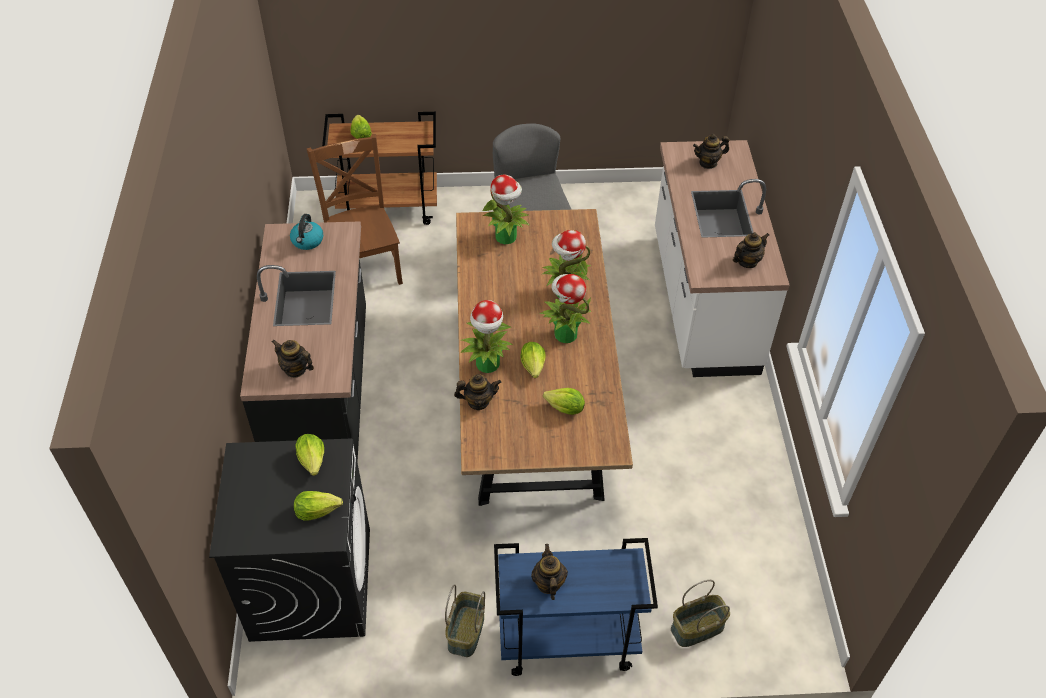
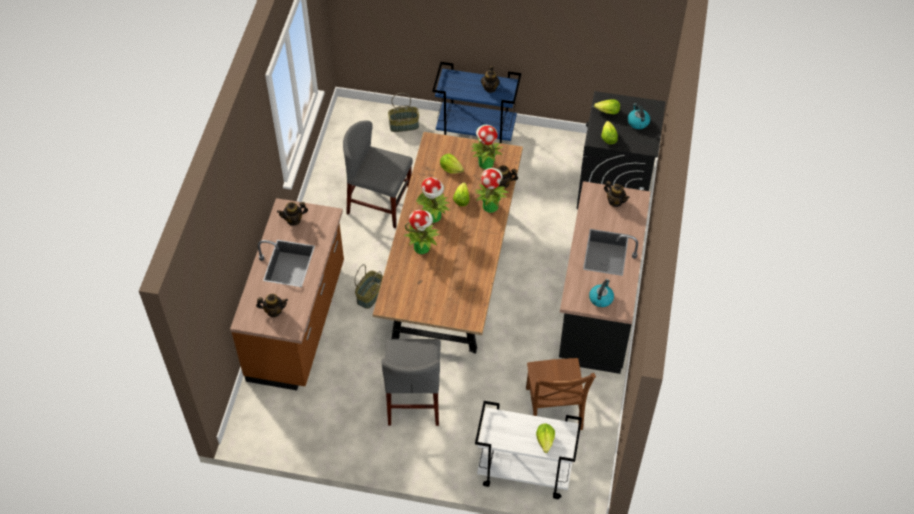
camera: 165 degrees left, 5 degrees up
(261, 501) = (637, 122): none -> kettle
(389, 207) = (523, 472): brown cart -> white cart
(466, 632) = (529, 147): basket -> basket (370, 294)
(506, 237) = (449, 301): potted plant -> potted plant (485, 163)
(673, 475) = (379, 204): none -> grey chair
(702, 301) = (298, 322): white counter -> brown counter

